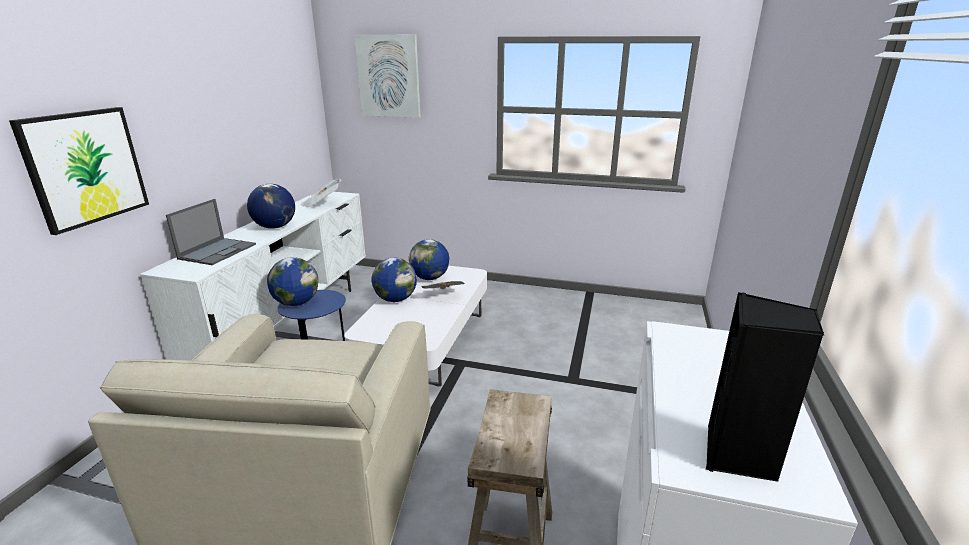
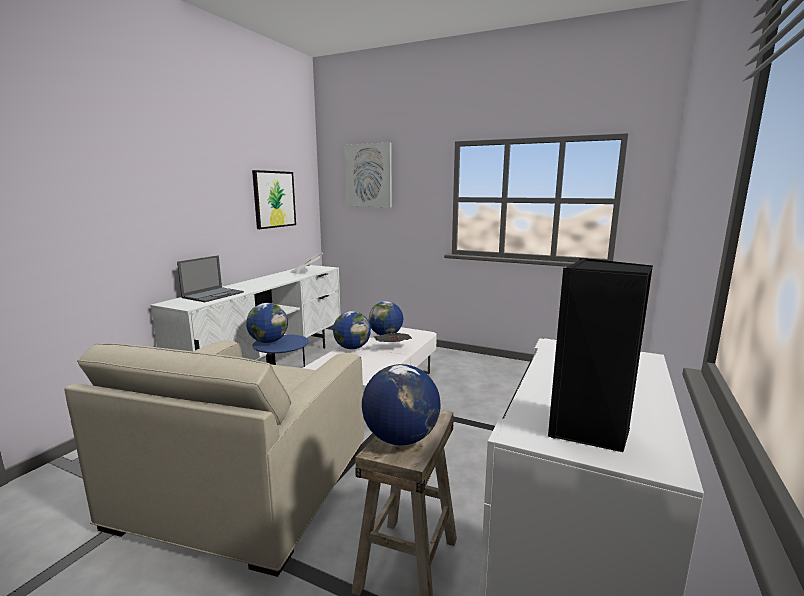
camera: 10 degrees right, 10 degrees down
(85, 167) = (121, 217): picture -> picture (274, 199)
(275, 227) = (263, 283): globe -> globe (401, 438)

